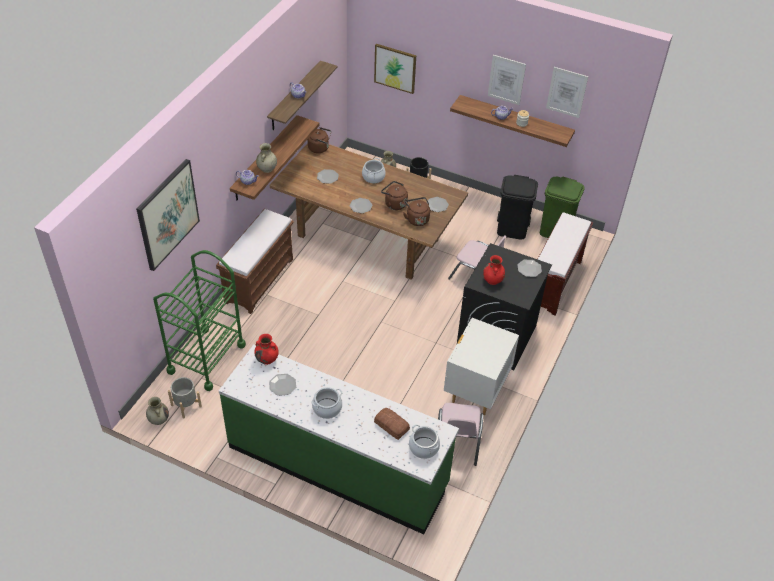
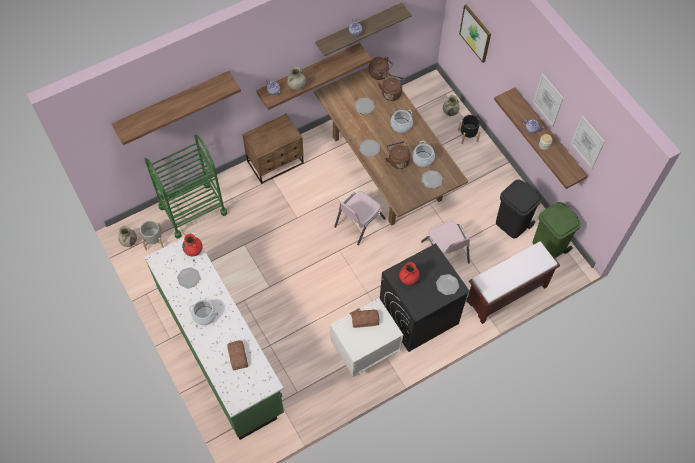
camera: 35 degrees right, 15 degrees up
(167, 214) = (172, 103): picture -> shelf
(259, 280) = (276, 162): brown bench -> brown nightstand
(417, 219) = (404, 184): brown kettle -> brown kettle (391, 93)
(423, 448) = (246, 387): cooking pot -> cooking pot (422, 159)
(457, 442) = (318, 384): pink chair -> pink chair (359, 222)
(476, 341) = (365, 320): none -> bread

